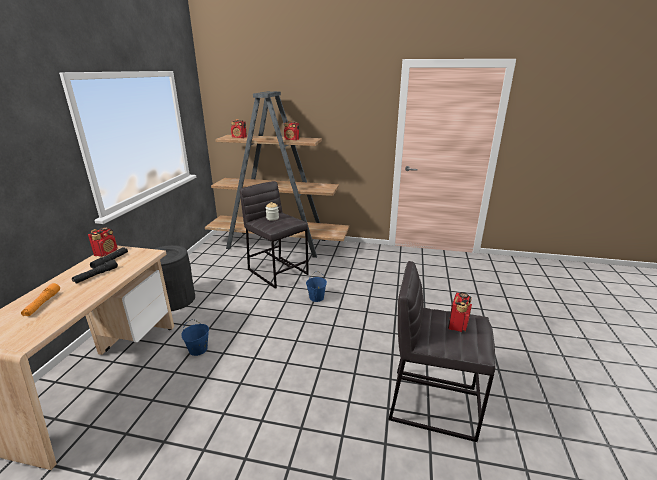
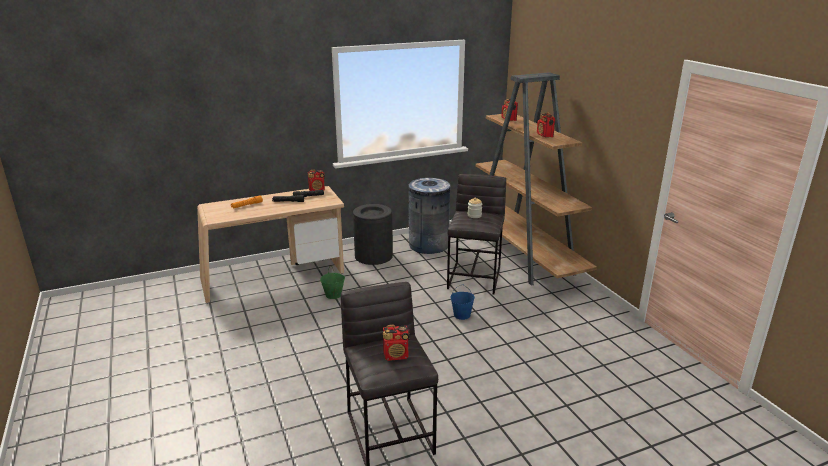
camera: 55 degrees right, 0 degrees up
(198, 349) = (333, 295): blue bucket -> green bucket
(205, 269) = (428, 245): none -> grey trash can

